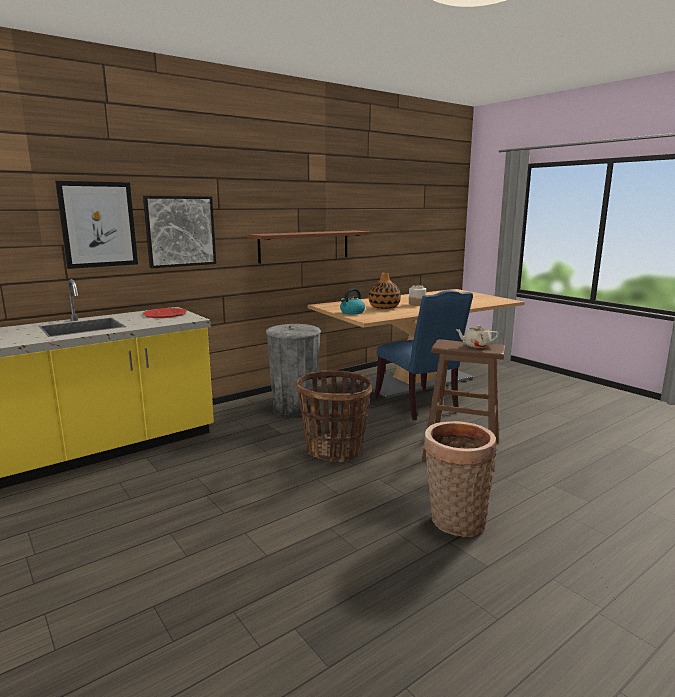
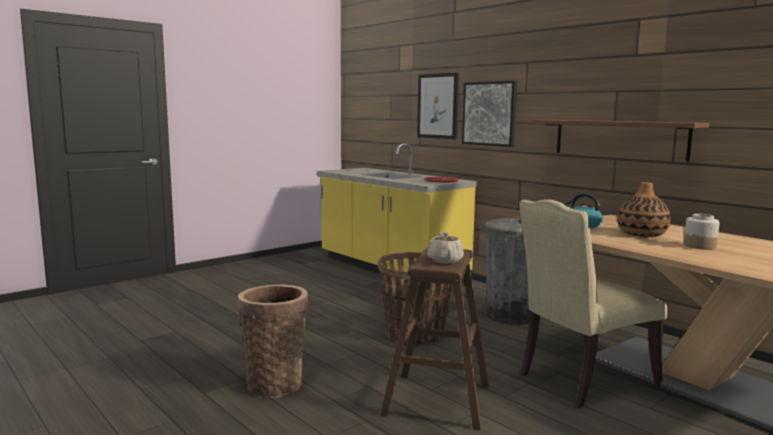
camera: 85 degrees right, 5 degrees down
(419, 405) = (582, 380): blue chair -> beige chair

